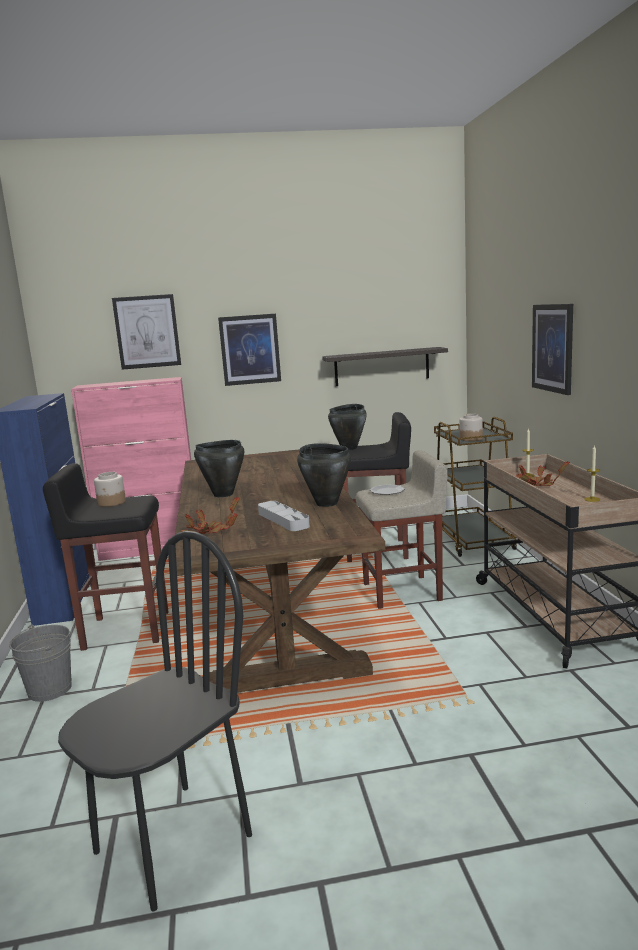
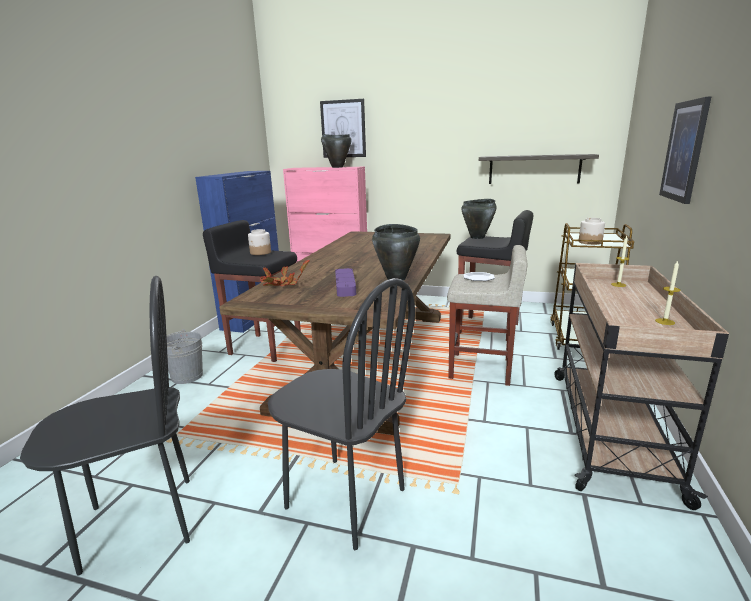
camera: 25 degrees right, 5 degrees up
(223, 494) = (336, 258): black cooking pot -> black cooking pot (337, 167)
(250, 349) = (419, 147): picture -> none
(283, 520) = (345, 285): grey tray -> purple tray
(375, 742) = (345, 499): none -> black chair
(536, 486) = (615, 296): potted plant -> none

